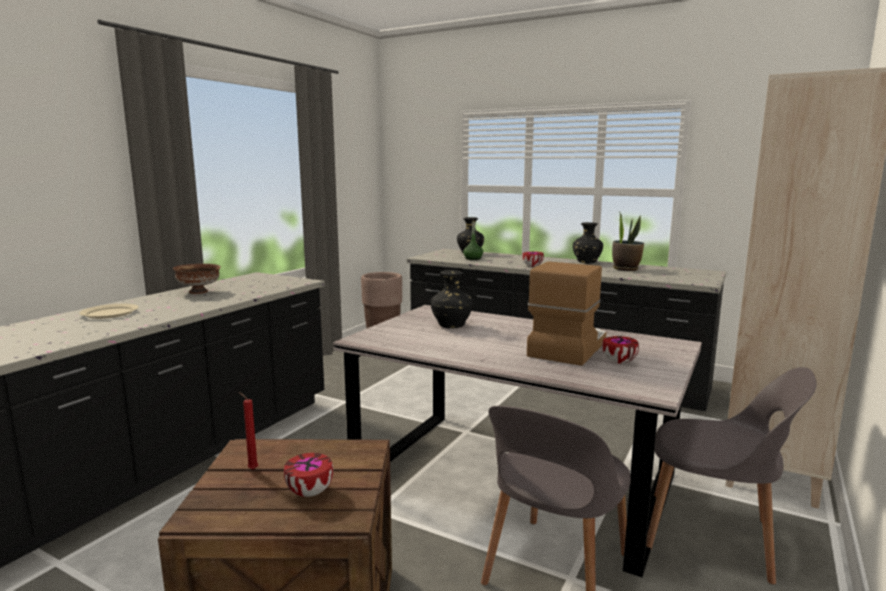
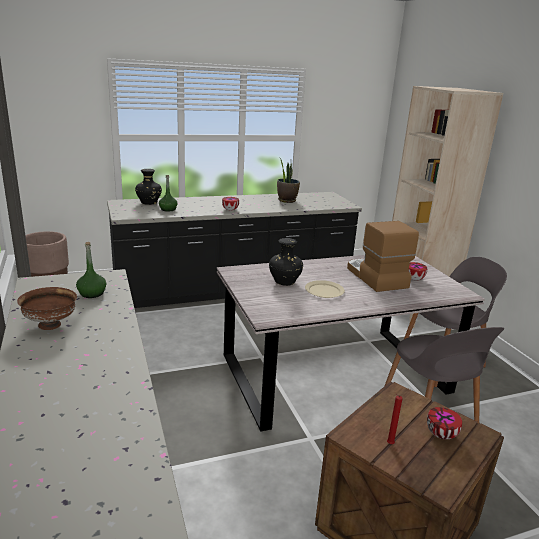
camera: 50 degrees left, 10 degrees up
(110, 313) = (52, 389): beige plate -> beige plate (324, 291)
(264, 286) = (92, 293): none -> green bottle
(587, 262) = (250, 198): black vase -> none

